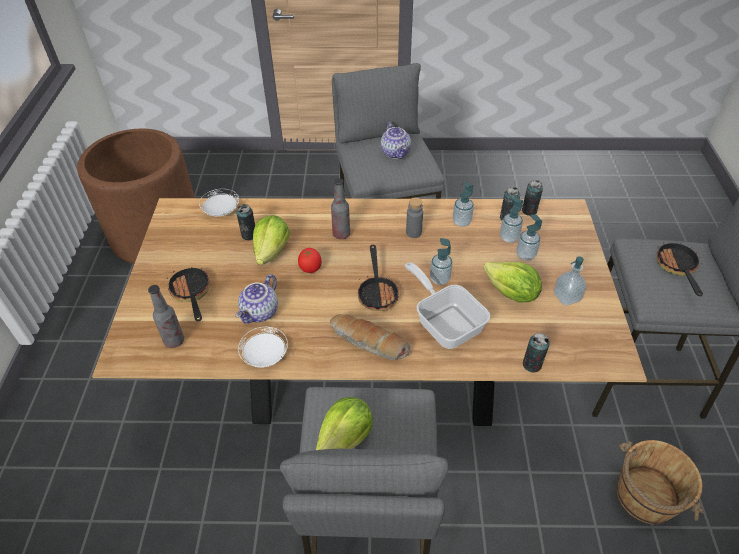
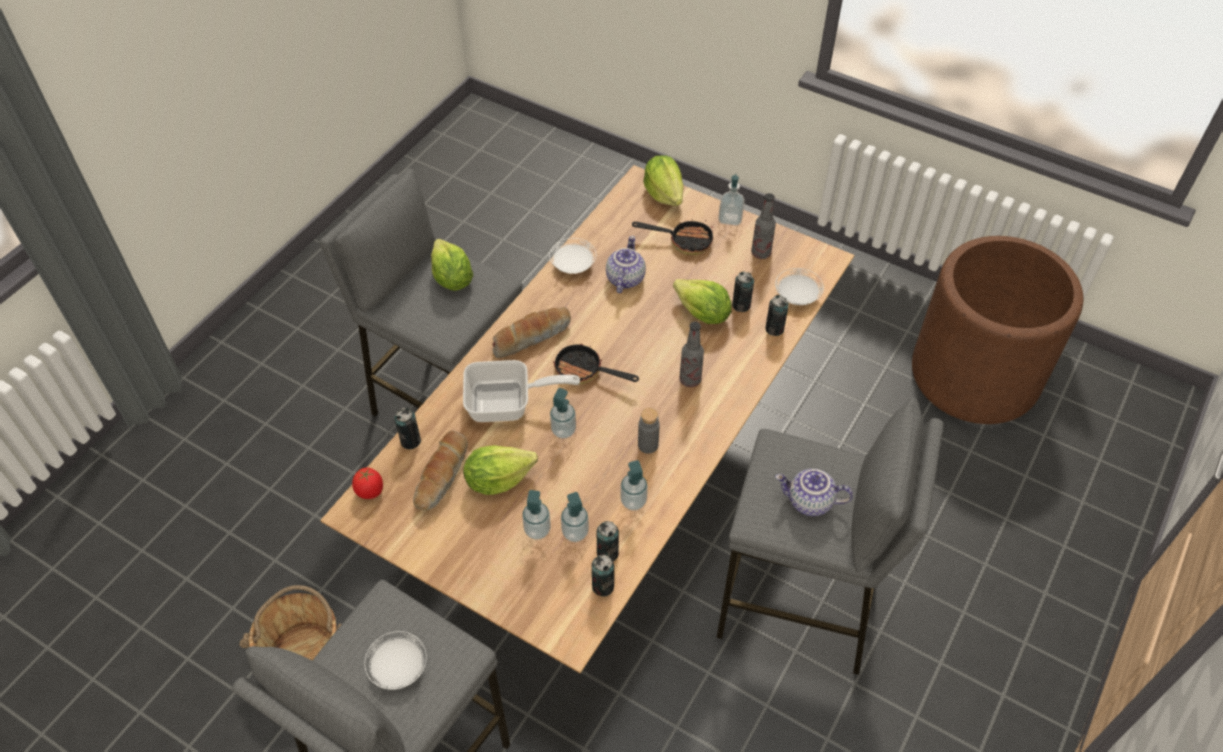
camera: 120 degrees right, 5 degrees up
(131, 332) = (664, 194): none -> lettuce
(174, 341) = (634, 216): bottle -> bottle (761, 253)
(260, 313) = (624, 278): teapot -> teapot turned 45 degrees clockwise
(262, 211) = (774, 329): none -> can
(310, 268) = (656, 334): tomato -> tomato (370, 491)
(539, 326) = (443, 477): none -> bread
(566, 297) = (455, 526): soap dispenser -> soap dispenser (730, 218)
(677, 268) = (398, 668): frying pan -> white plate

